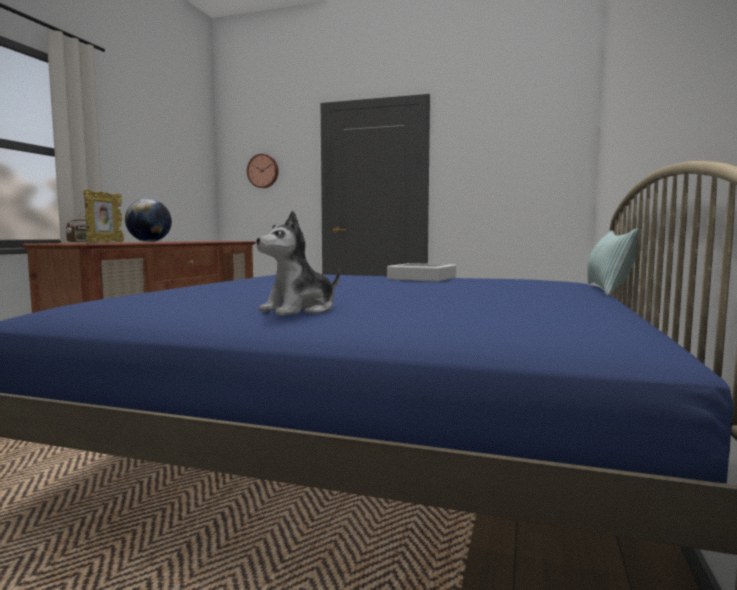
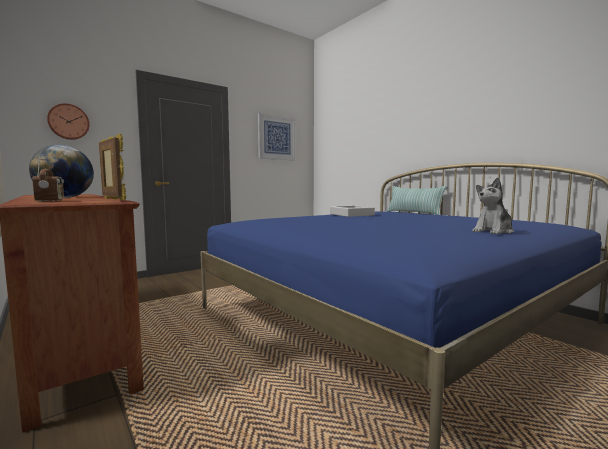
camera: 55 degrees left, 0 degrees up
(300, 310) = (493, 231): plush toy -> plush toy turned 60 degrees clockwise
(512, 154) = (276, 138): none -> picture

